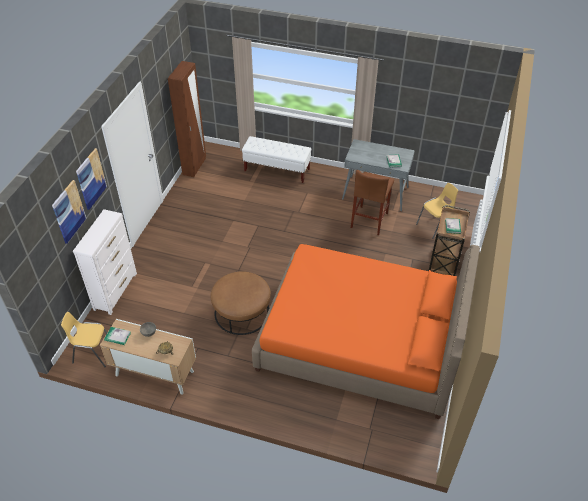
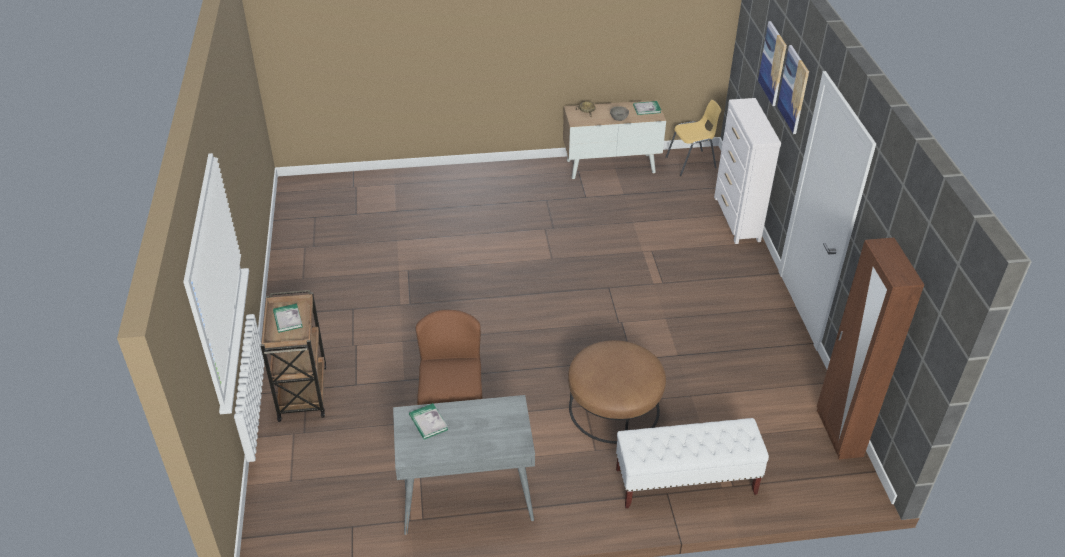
camera: 155 degrees right, 5 degrees down
(242, 312) = (563, 242): brown ottoman -> brown ottoman (613, 408)
(360, 341) = (396, 256): orange bed -> none
(435, 226) = (329, 460): yellow chair -> none

